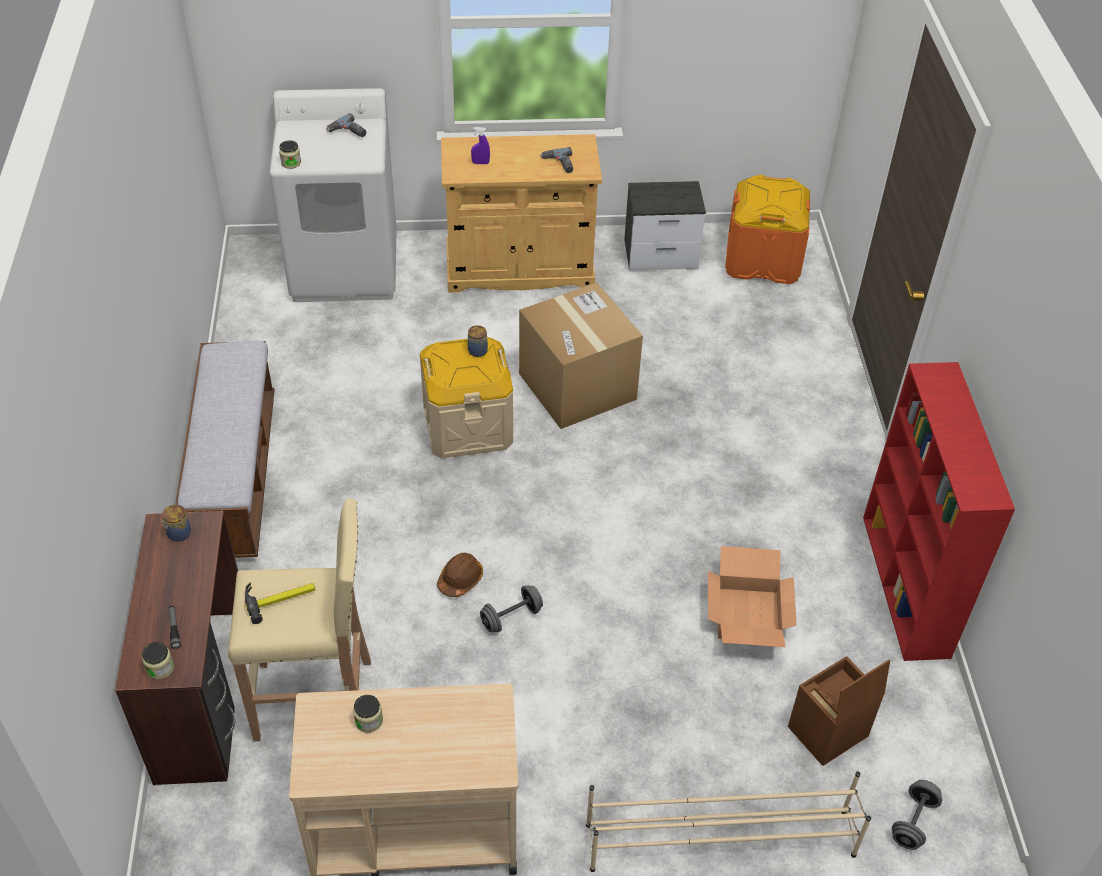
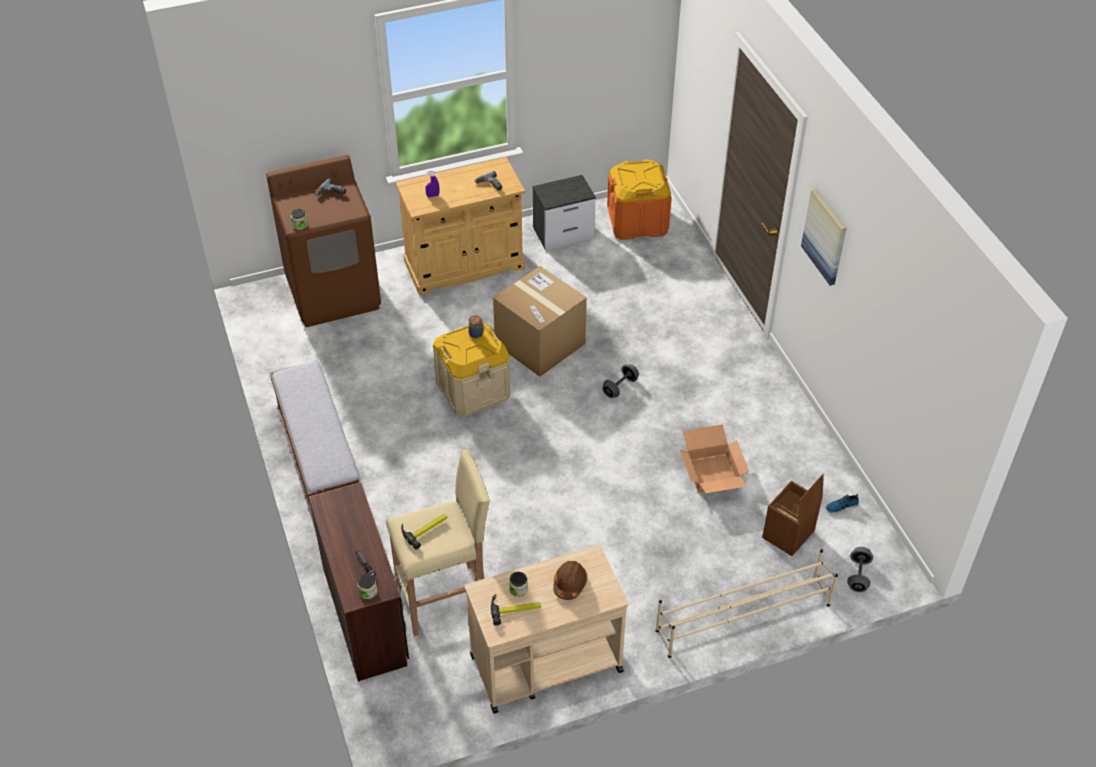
camera: 15 degrees left, 0 degrees up
(178, 534) = (337, 504): jar -> none
(345, 267) = (334, 292): white washing machine -> brown washing machine
(352, 749) = (515, 608): none -> hammer
(460, 579) = (511, 496): brown hard hat -> brown hard hat (570, 583)
(511, 617) = (556, 513): grey dumbbell -> grey dumbbell (620, 387)
(906, 587) = (808, 429): red bookcase -> none
(920, 710) = (841, 506): none -> shoe
(980, 310) = (825, 236): none -> picture

